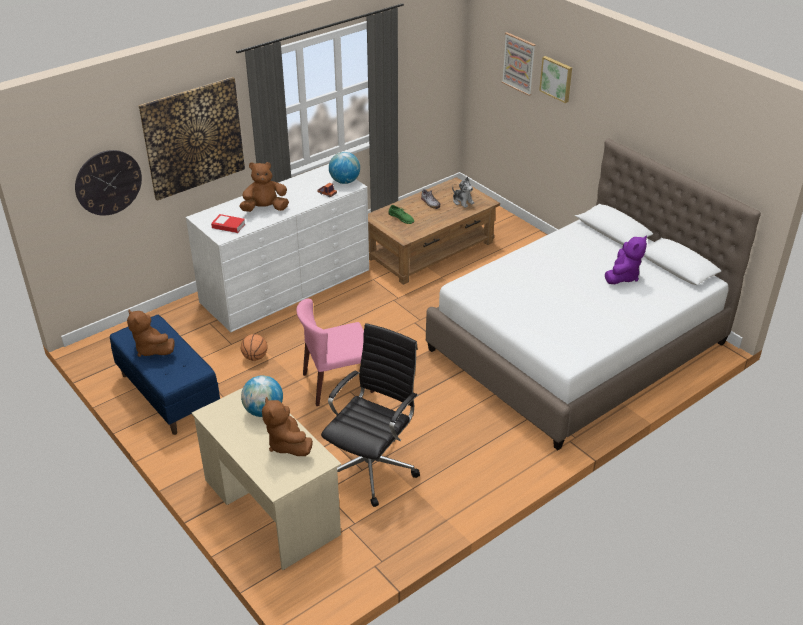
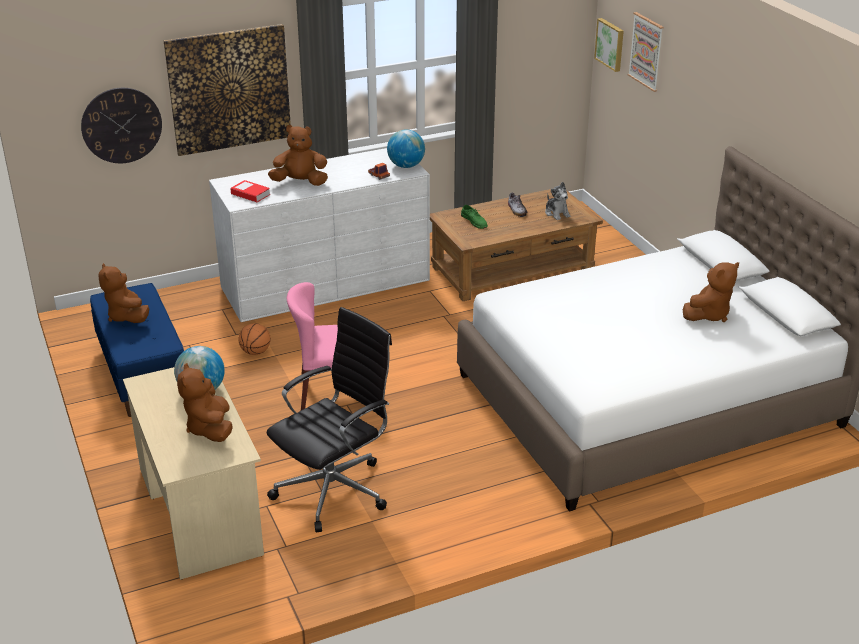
camera: 15 degrees right, 5 degrees down
(557, 79) = (683, 70): picture -> picture (610, 44)
(622, 276) = (708, 314): purple plush toy -> brown plush toy

